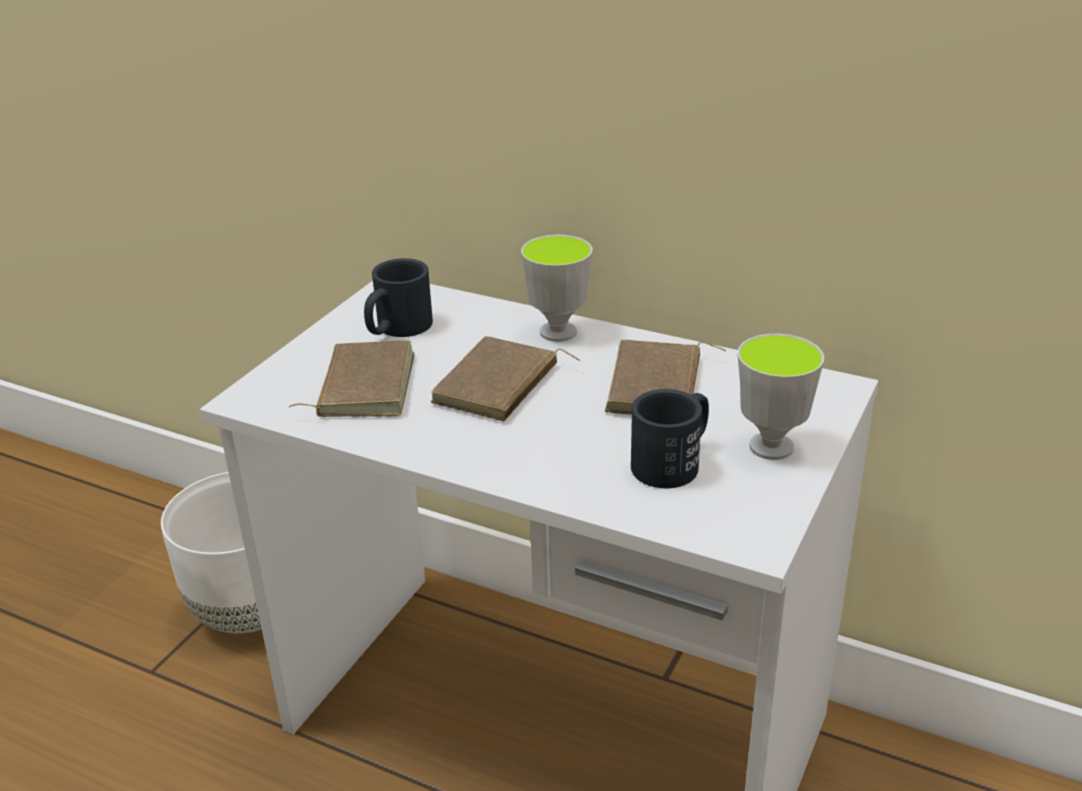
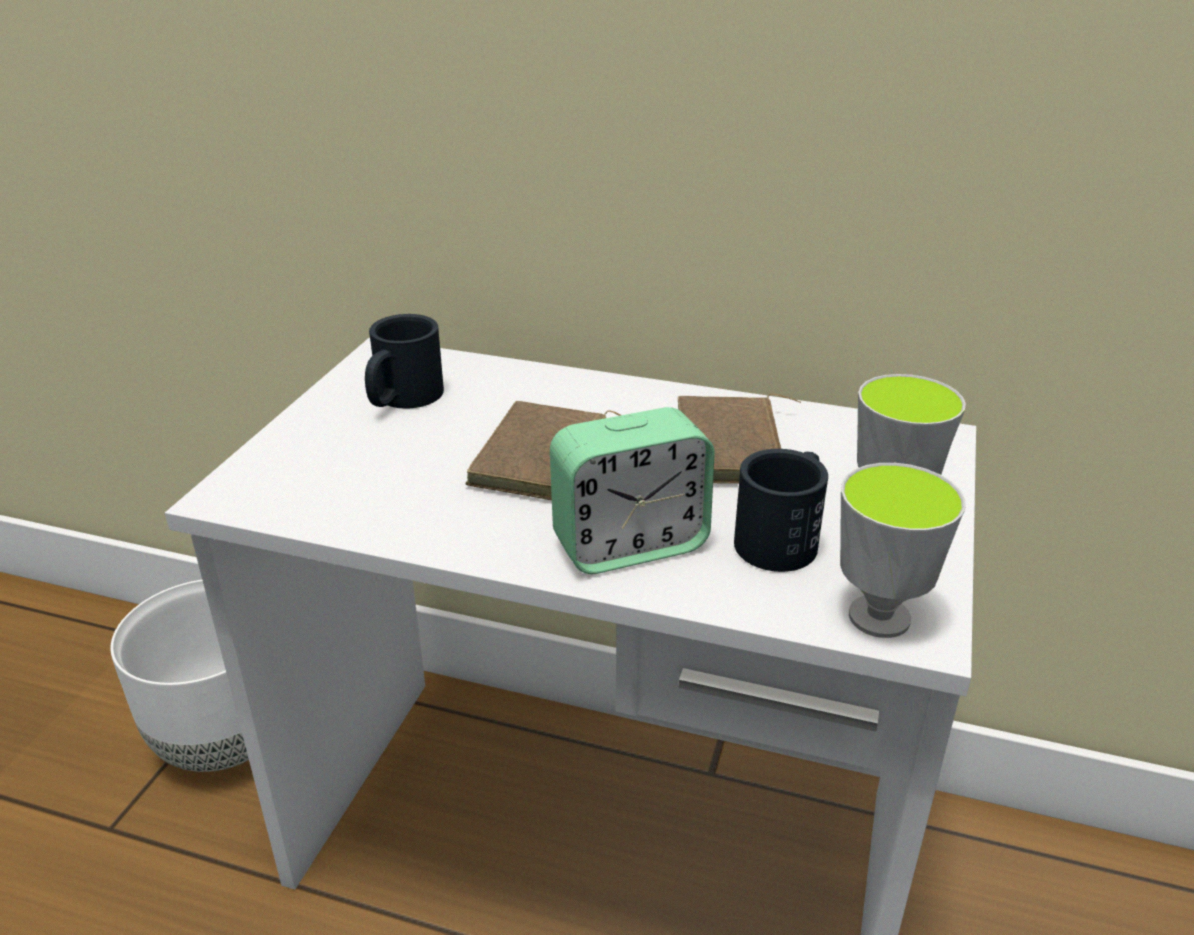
camera: 10 degrees left, 0 degrees up
(363, 385) = (374, 469): brown book -> none
(547, 459) = (629, 545): none -> alarm clock
(558, 332) = (596, 393): cup -> cup (879, 617)

